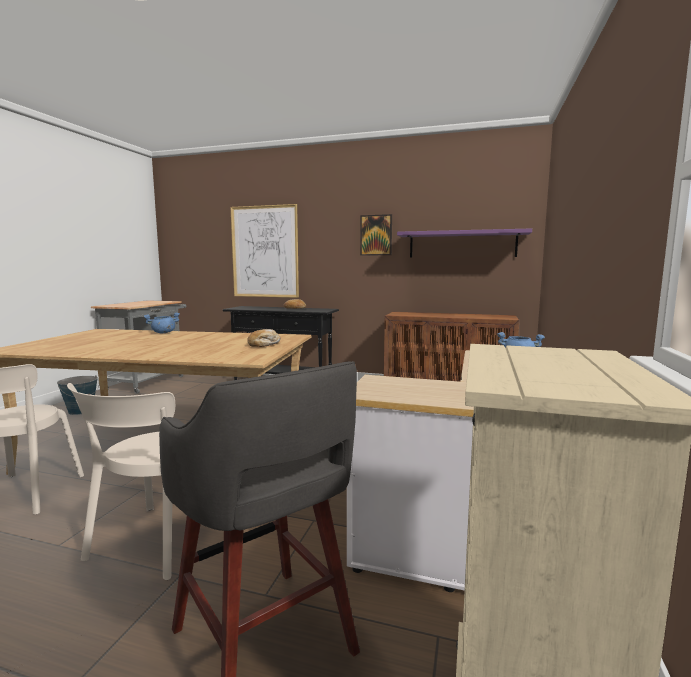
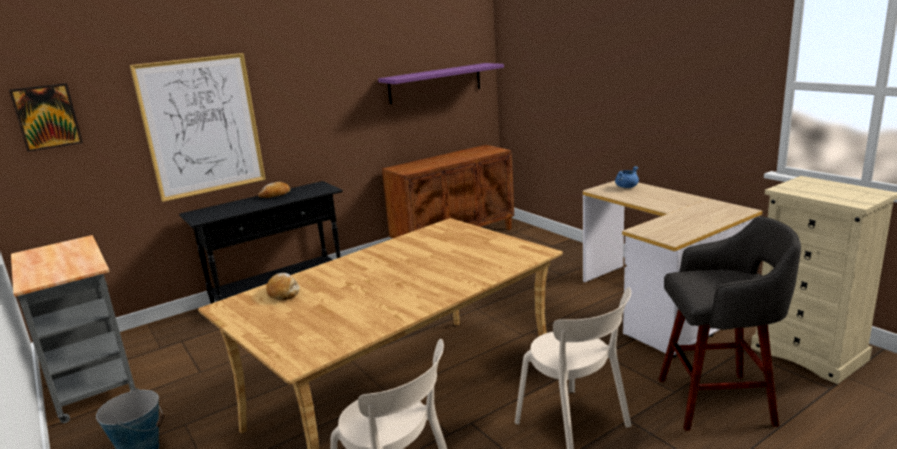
camera: 50 degrees left, 10 degrees up
(163, 333) = (320, 273): blue cooking pot -> none
(264, 344) = (476, 240): bread -> bread (283, 292)
(376, 235) = (350, 83): picture -> picture (47, 117)

